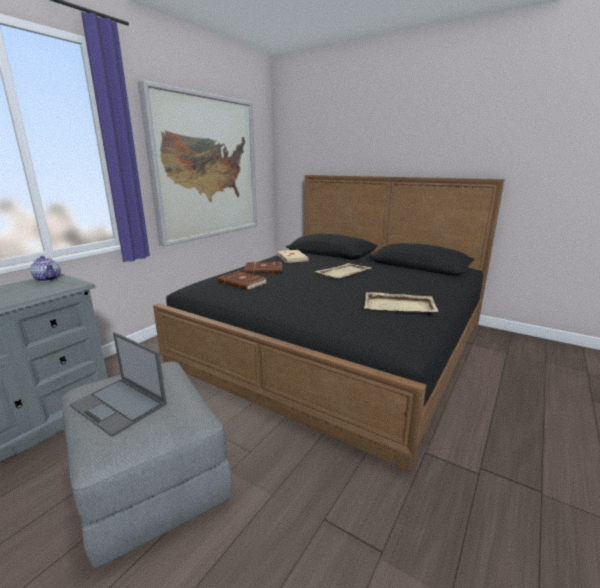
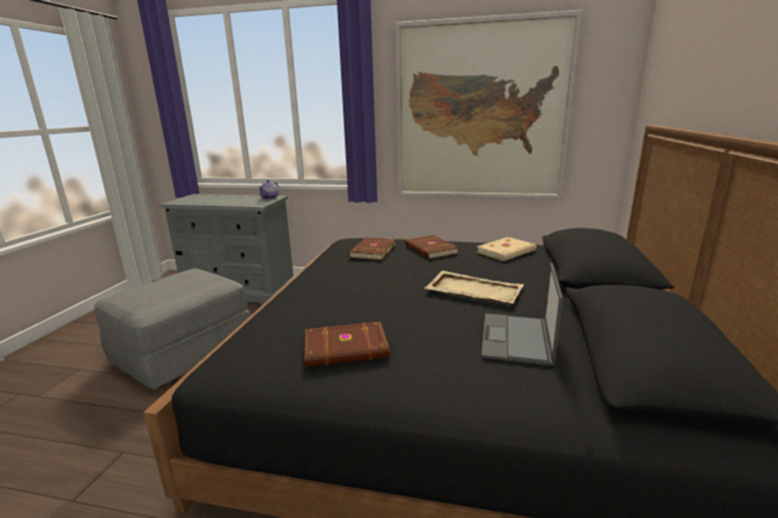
camera: 70 degrees right, 0 degrees up
(120, 405) = (165, 285): laptop -> laptop (516, 339)
(400, 305) = (346, 348): beige tray -> brown book

